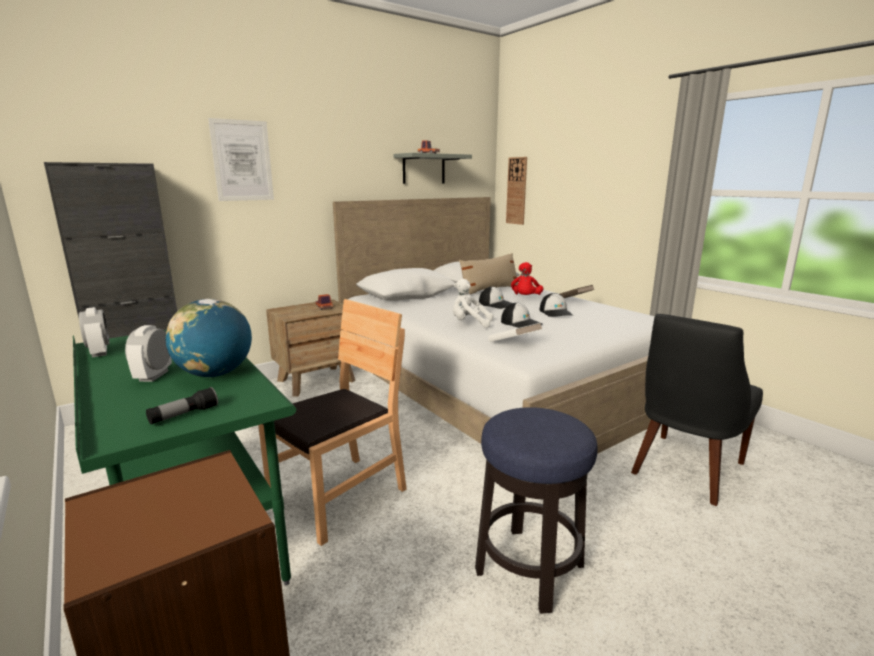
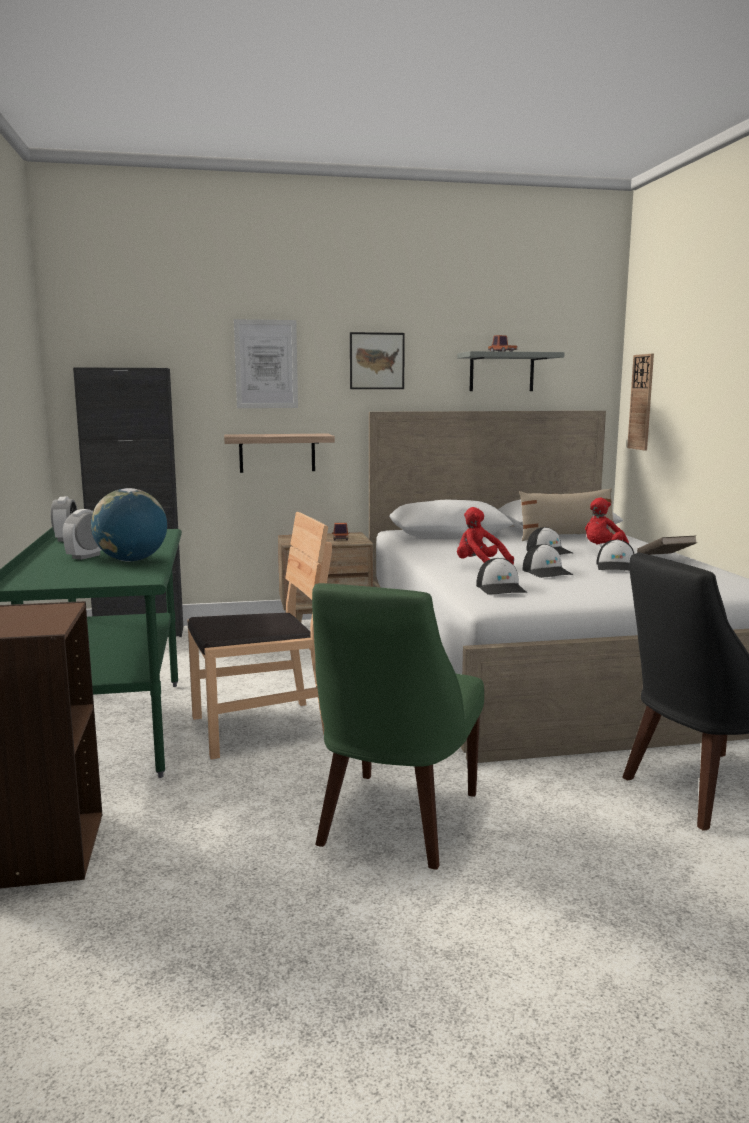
camera: 25 degrees right, 5 degrees down
(184, 415) = (77, 579): flashlight -> none
(258, 239) = (277, 453): none -> shelf
(335, 159) = (377, 361): none -> picture
(469, 323) = (479, 566): white plush toy -> red plush toy
(514, 344) = (501, 588): white book -> cap
(529, 568) = (395, 822): stool -> green chair

